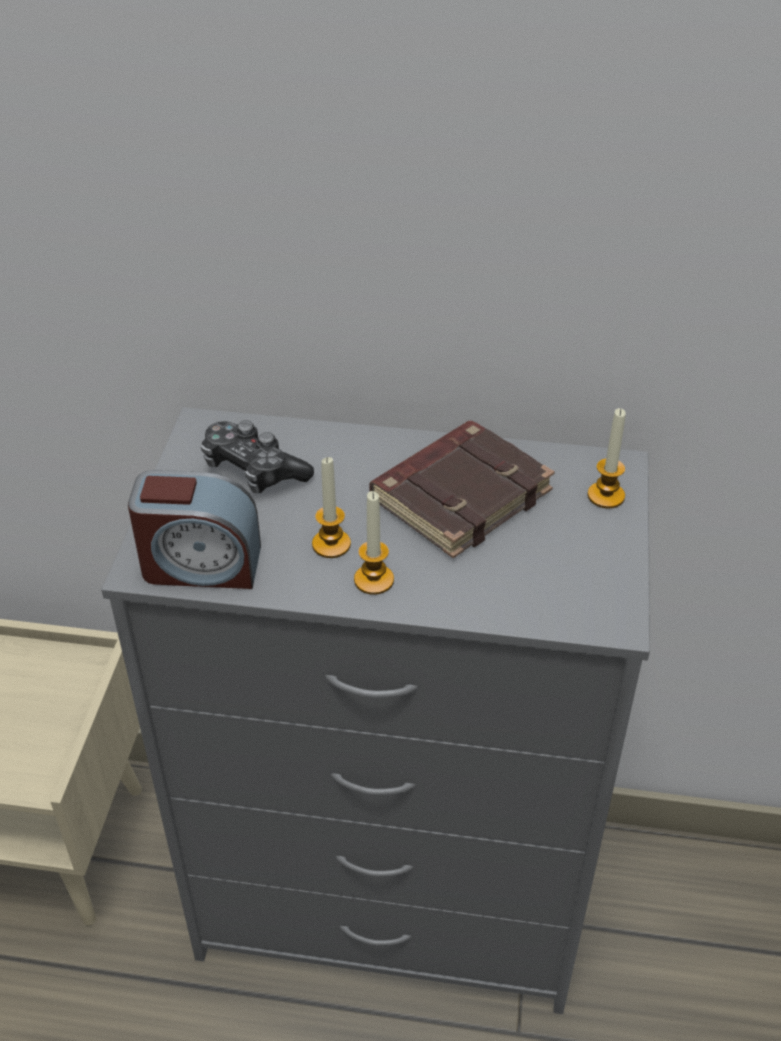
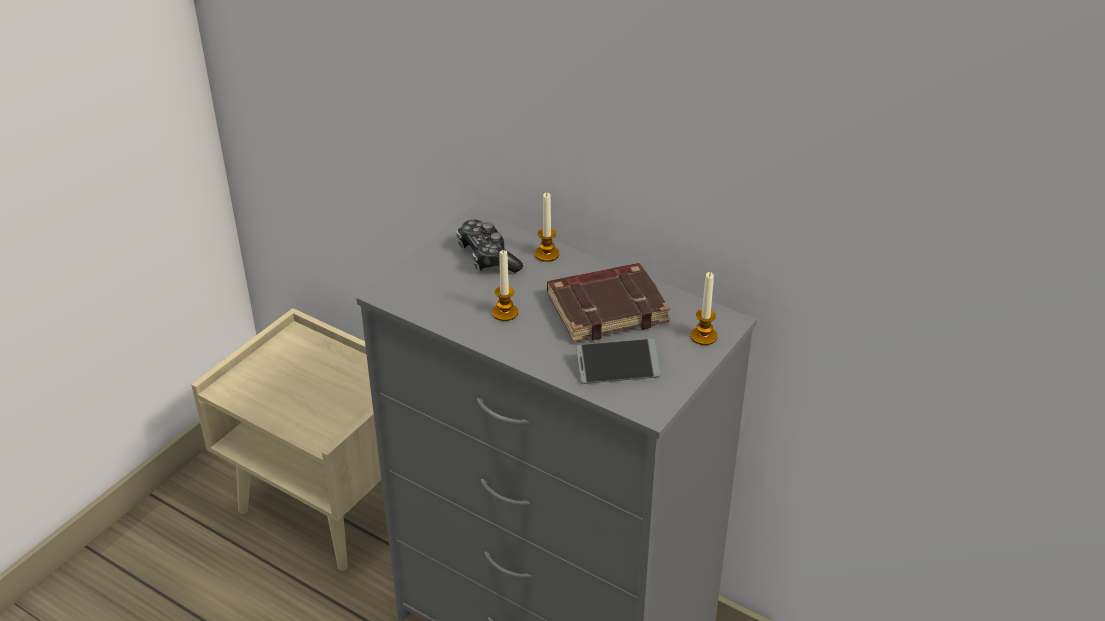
camera: 25 degrees right, 5 degrees down
(201, 565) = (420, 301): alarm clock -> none
(374, 580) = (516, 340): candle -> candle (547, 254)
(533, 576) = (617, 368): none -> phone

